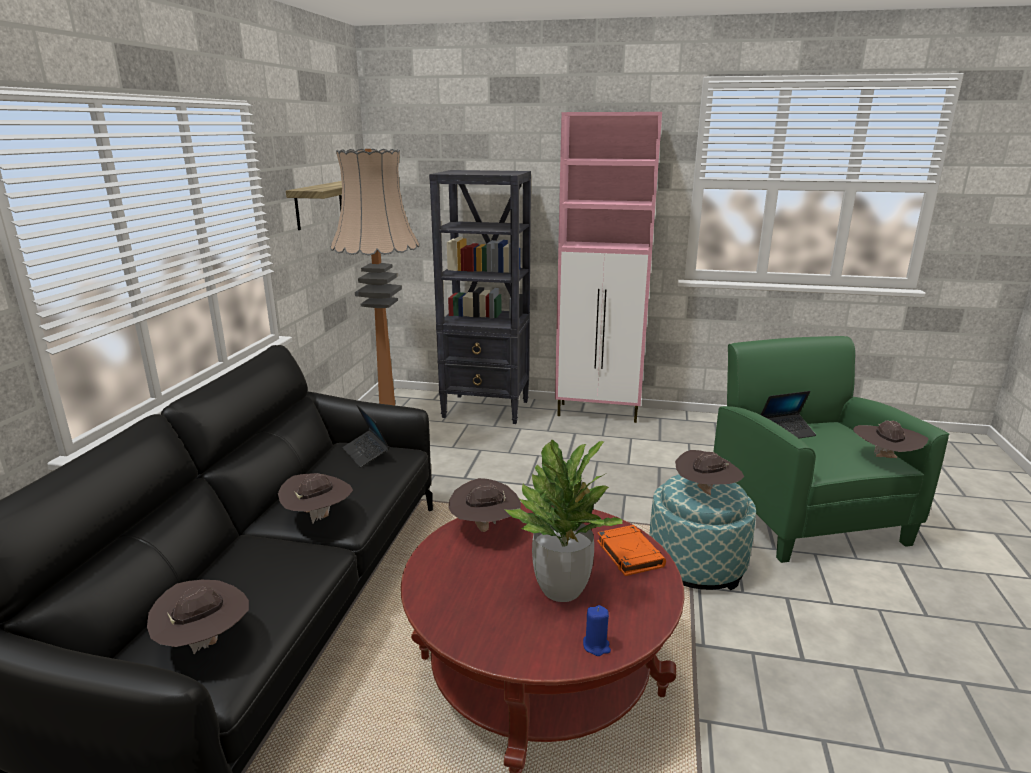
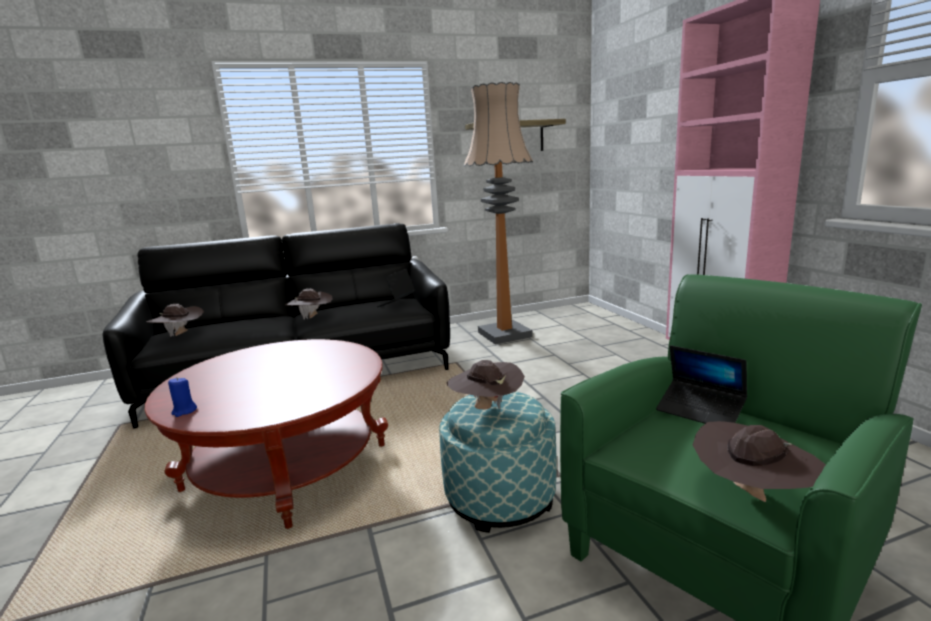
camera: 60 degrees right, 5 degrees down
(485, 528) = (320, 348): brown hat -> none
(486, 409) = (623, 335): black bookcase -> none
(562, 589) = (253, 386): potted plant -> none
(629, 553) = (317, 394): orange book -> none

